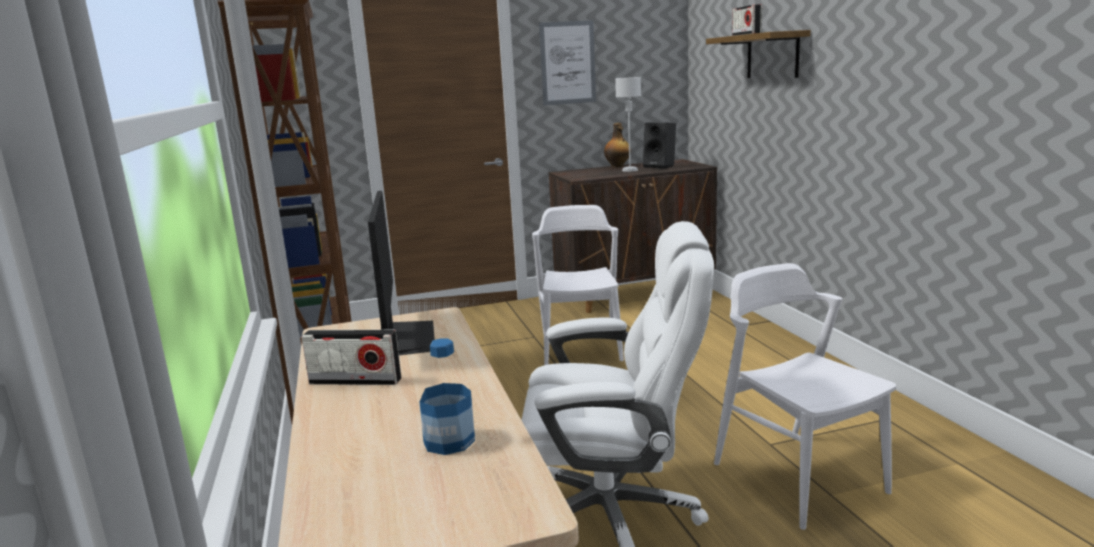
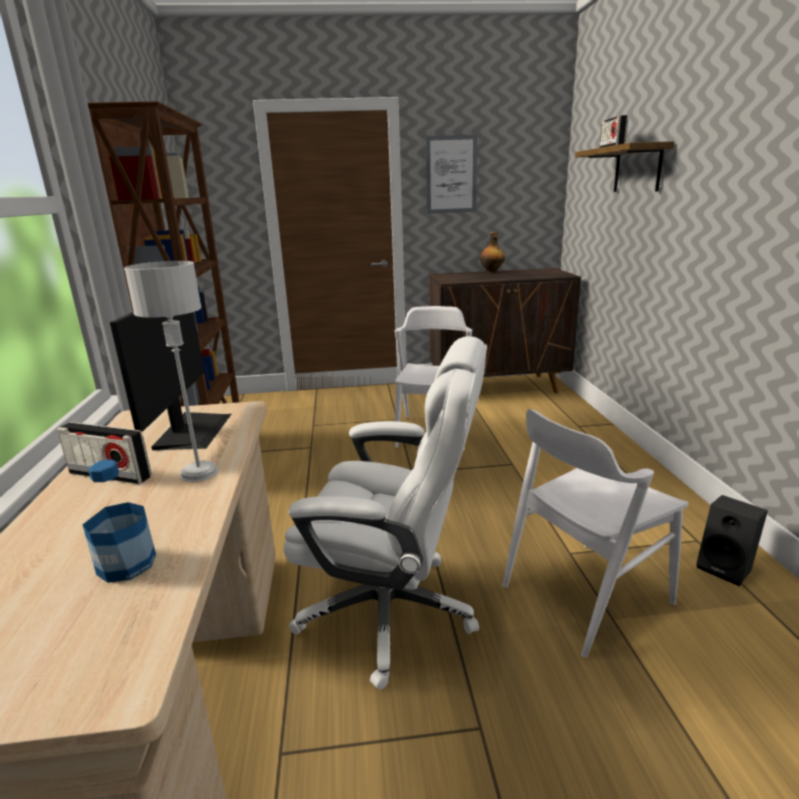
camera: 10 degrees right, 5 degrees up
(630, 170) = (500, 276): grey table lamp -> grey table lamp (200, 472)
(660, 166) = (529, 273): black speaker -> black speaker (726, 568)
(797, 477) = (585, 594): white chair -> white chair turned 105 degrees counterclockwise

